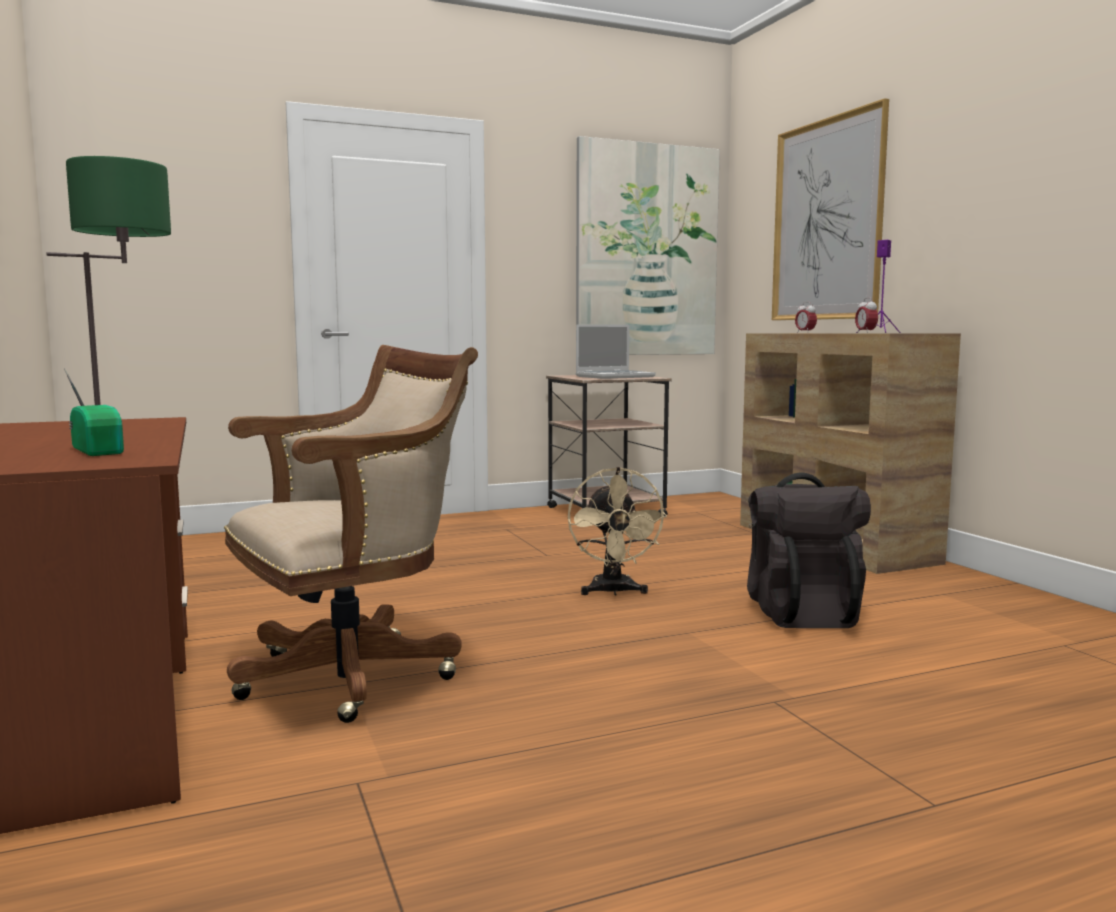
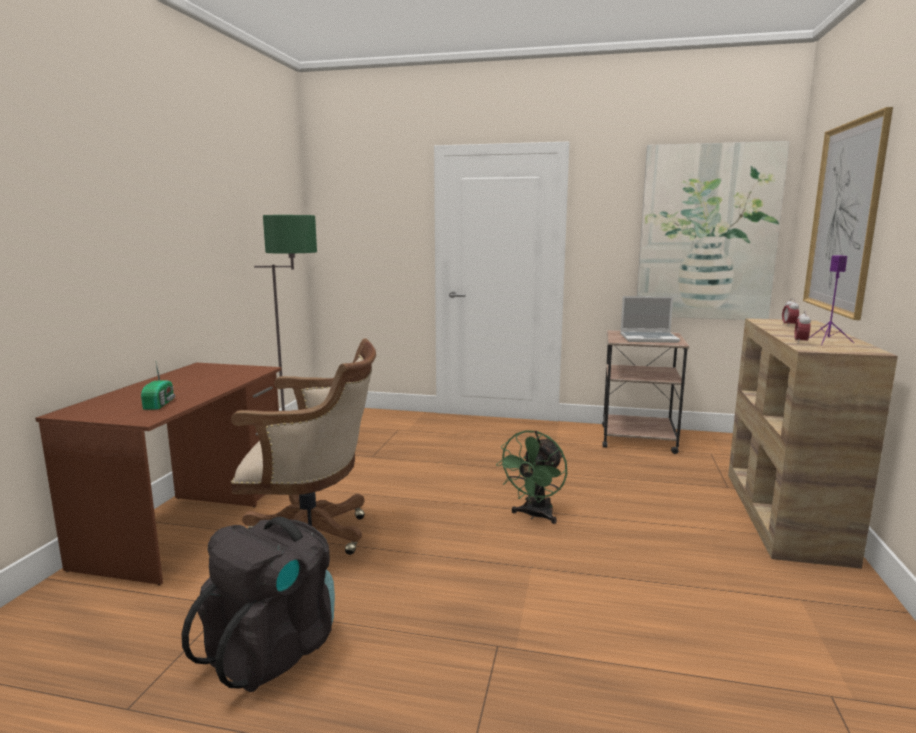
camera: 35 degrees right, 5 degrees up
(613, 592) = (534, 516): beige fan -> green fan
(801, 612) = (640, 576): black backpack -> black backpack (273, 649)

